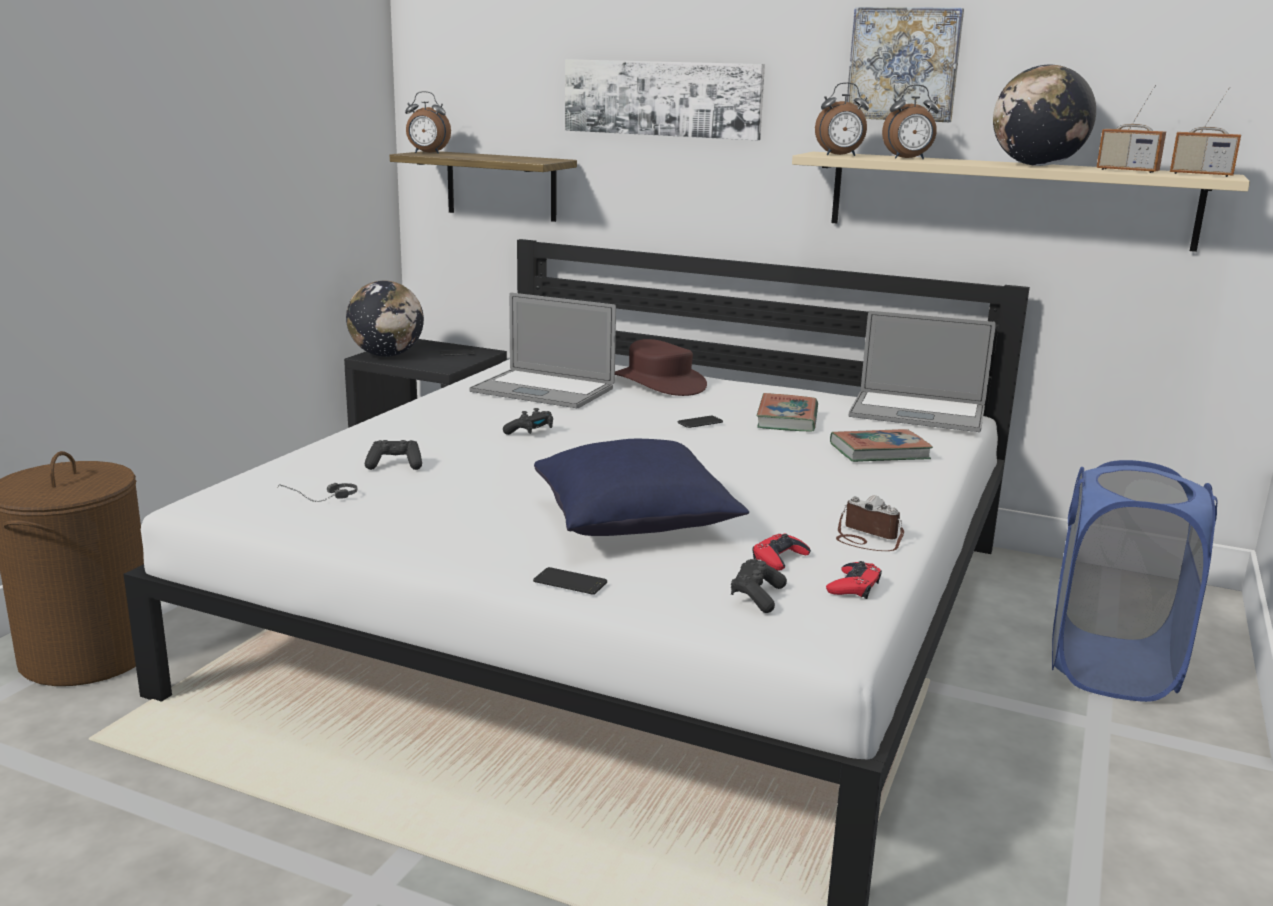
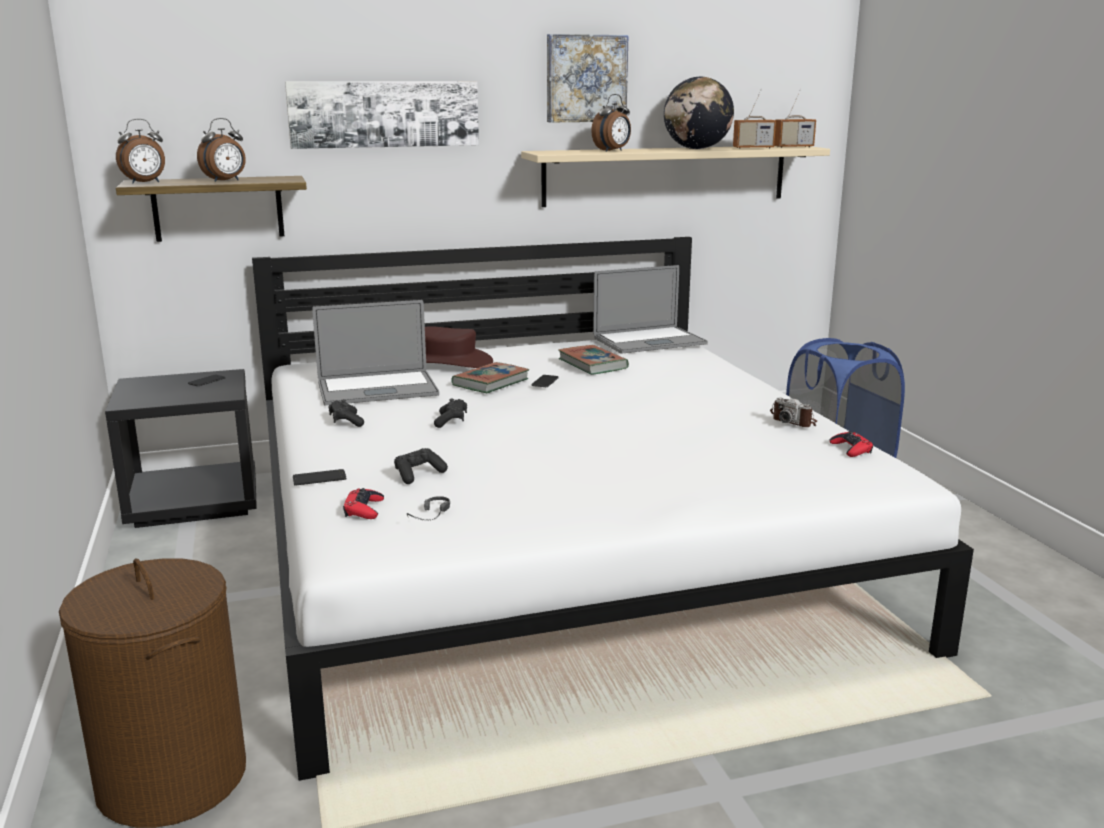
camera: 40 degrees left, 0 degrees up
(387, 355) = (143, 398): globe -> none
(570, 582) = (726, 503): phone -> phone (319, 478)
(635, 523) = (666, 457): blue pillow -> none
(757, 597) = (826, 472): black game controller -> black game controller (346, 422)
(779, 558) = (785, 448): red game controller -> red game controller (364, 509)
(840, 155) = (564, 152): alarm clock -> alarm clock (226, 181)
(866, 538) = (794, 422): camera -> camera turned 135 degrees counterclockwise
(879, 452) = (685, 370): book -> book (490, 382)

